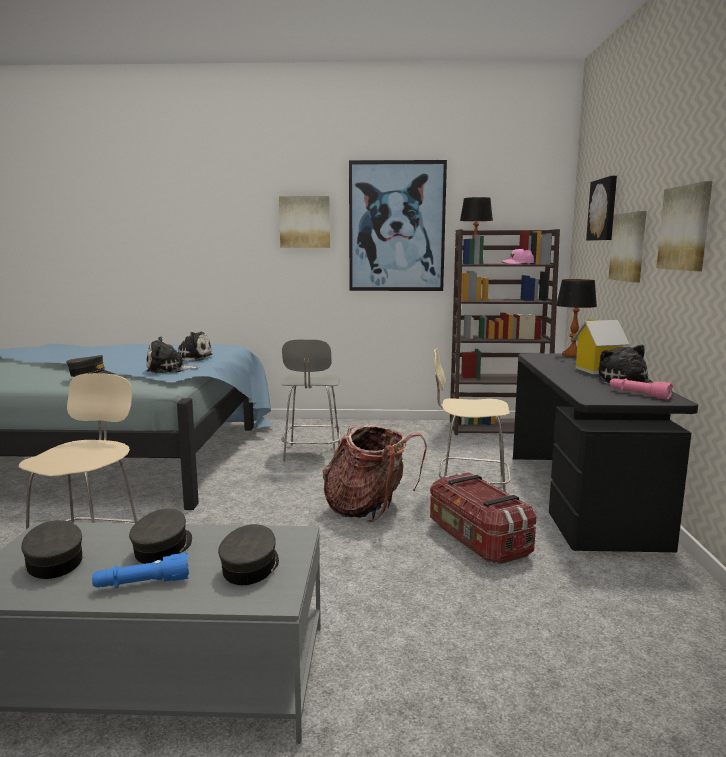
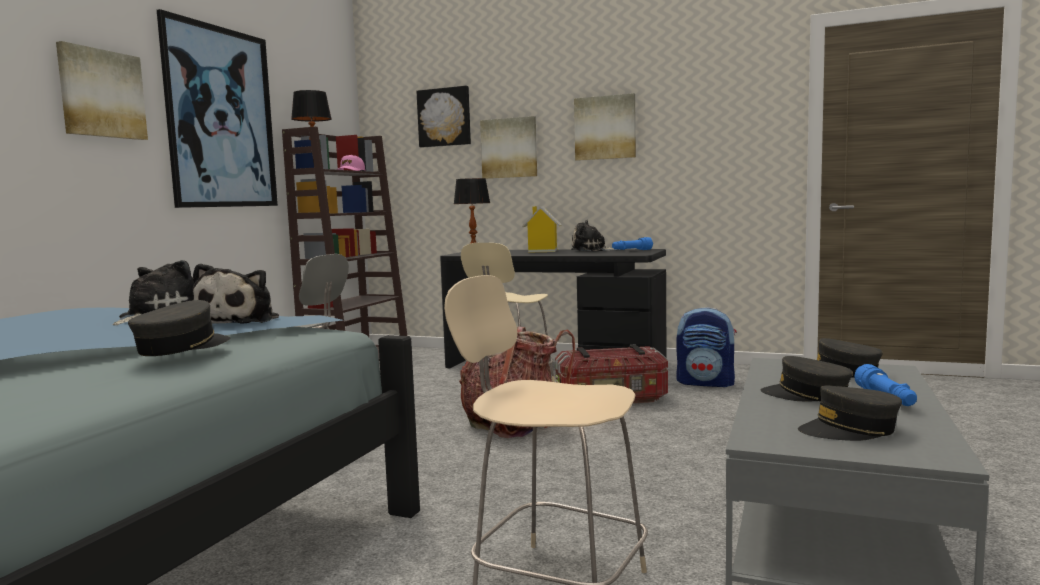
camera: 70 degrees left, 5 degrees down
(602, 589) = (706, 383): none -> backpack
(638, 395) = (631, 250): pink flashlight -> blue flashlight

